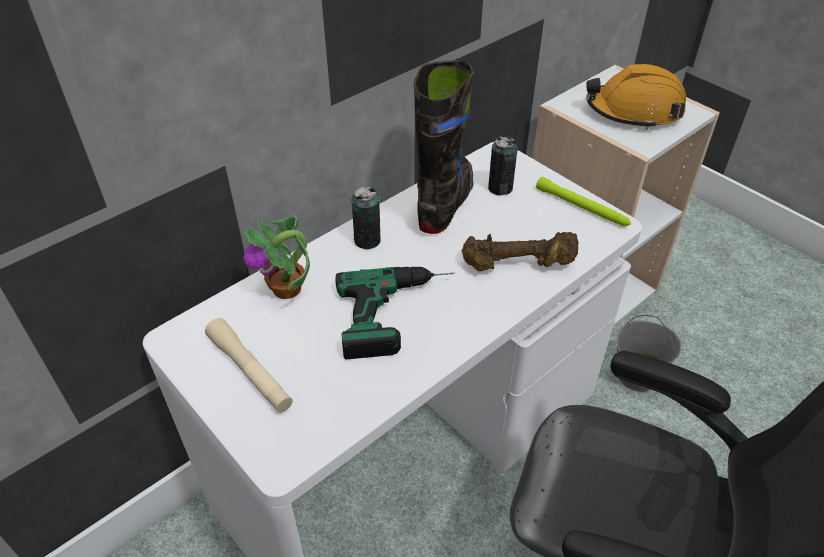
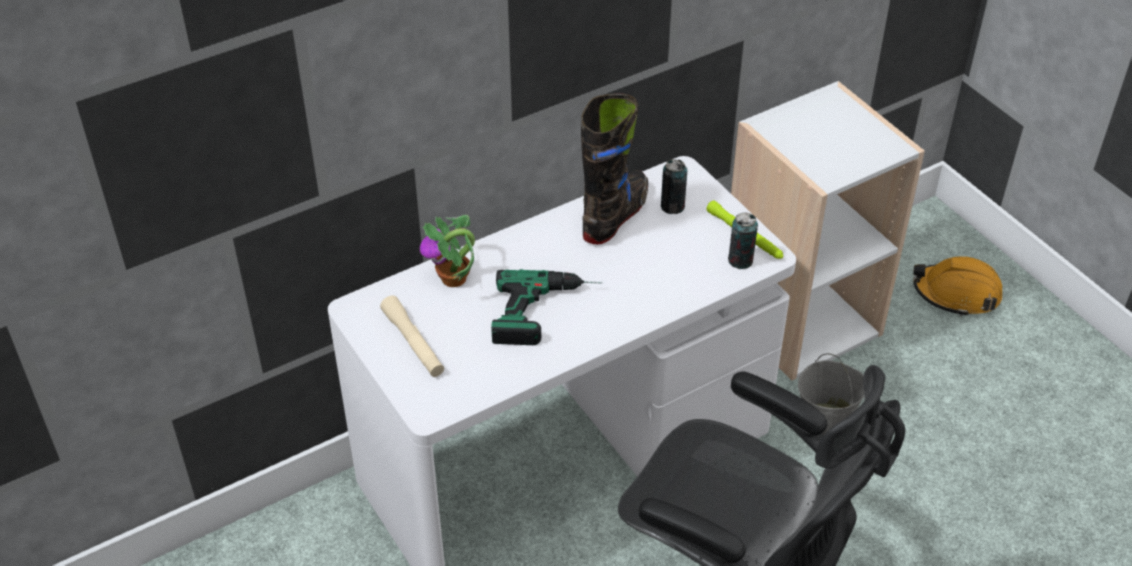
camera: 10 degrees right, 0 degrees up
(367, 240) = (533, 243): can -> can (740, 261)
(519, 264) = (666, 282): brown dumbbell -> none
(634, 111) = (834, 139): orange hard hat -> orange hard hat (956, 294)

